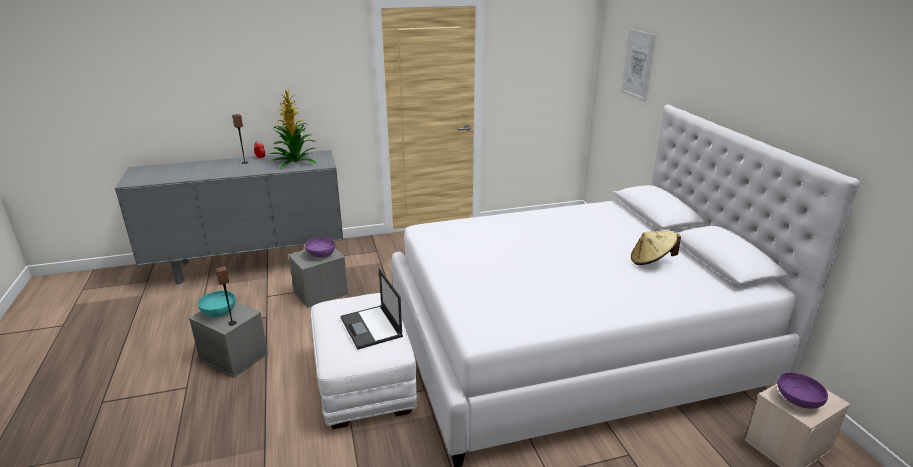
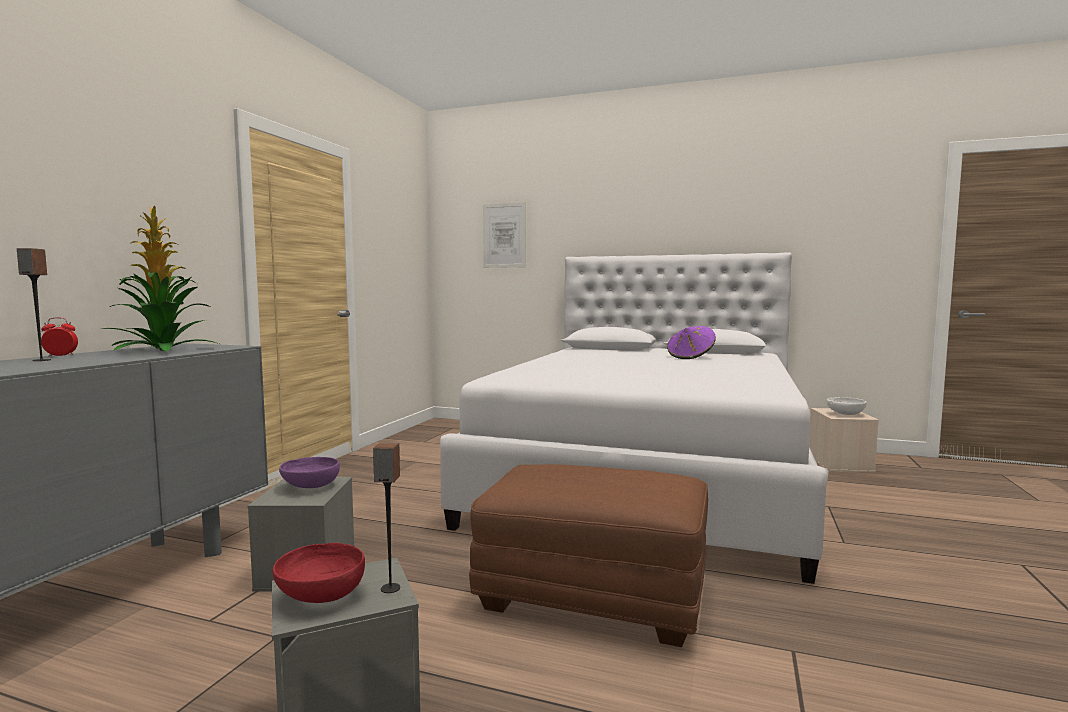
camera: 55 degrees left, 20 degrees down
(219, 312) = (320, 595): turquoise bowl -> red bowl
(365, 382) = (593, 594): white ottoman -> brown ottoman
(371, 327) = (615, 474): laptop -> none
(651, 261) = (691, 357): beige hat -> purple hat
(797, 400) = (845, 414): purple bowl -> white bowl

